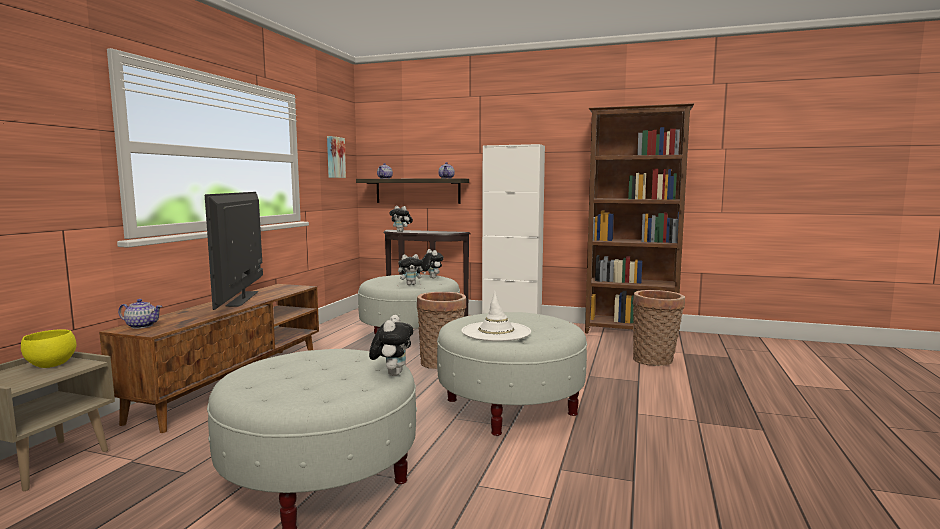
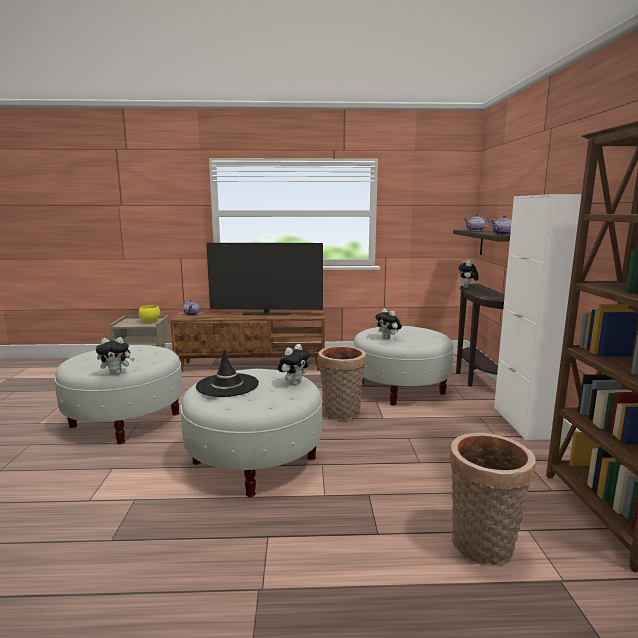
camera: 70 degrees right, 5 degrees up
(243, 299) = (266, 314): television -> television turned 150 degrees counterclockwise
(335, 157) = (435, 209): picture -> none
(431, 278) = (430, 339): plush toy -> plush toy (294, 383)
(496, 332) = (227, 385): white hat -> black hat

